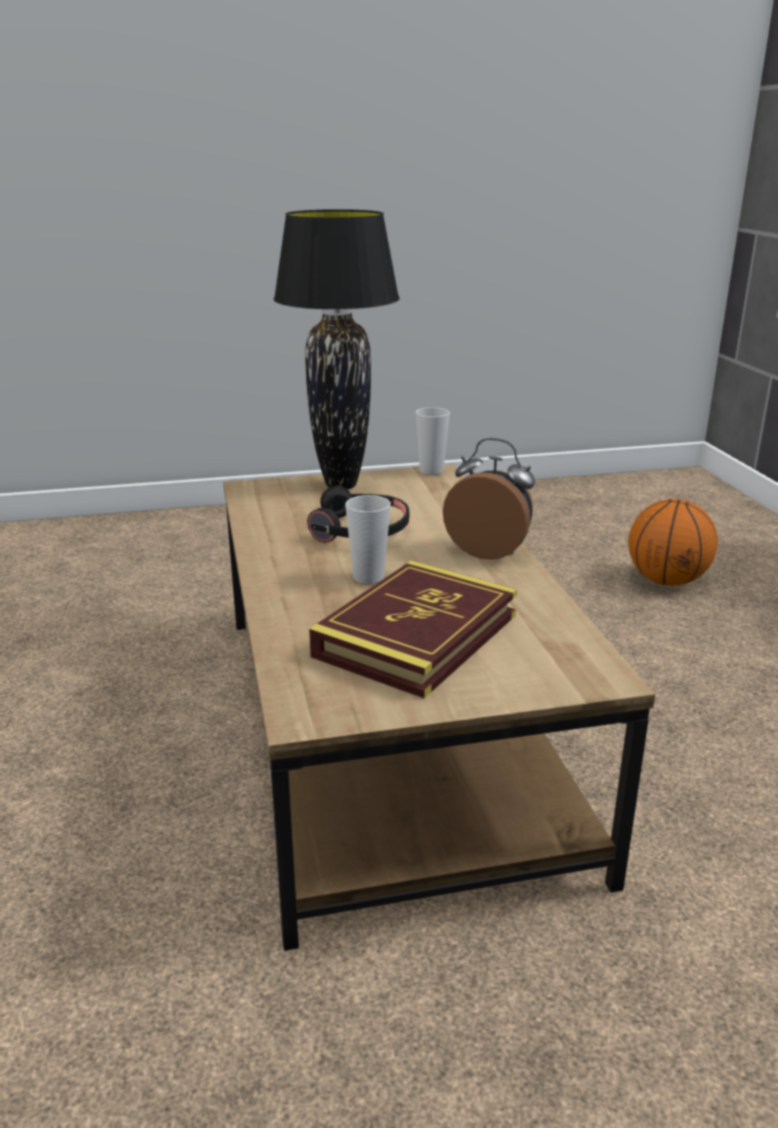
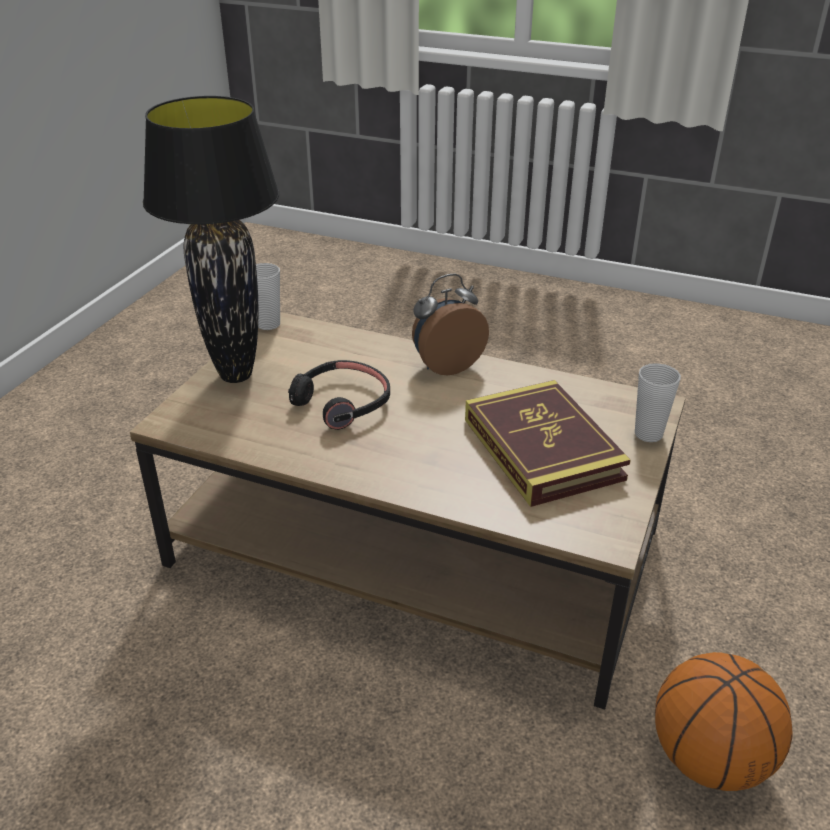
camera: 55 degrees left, 10 degrees up
(368, 577) = (431, 432): cup -> cup (648, 434)
(667, 581) = (376, 328): basketball -> basketball (709, 758)

